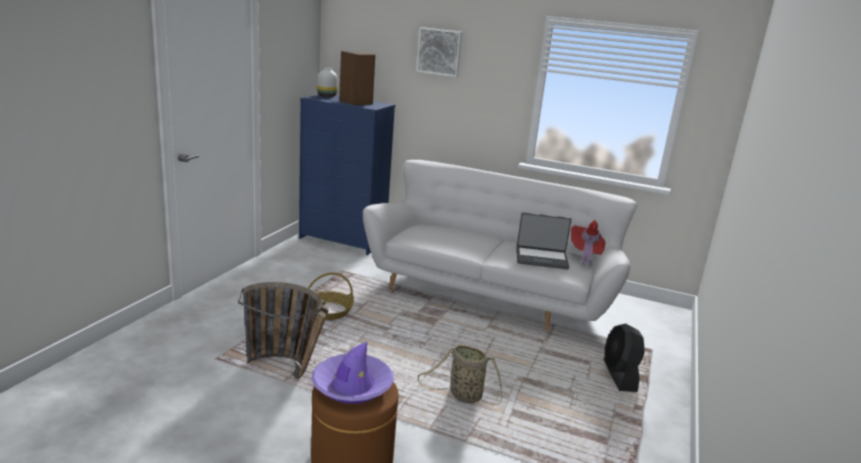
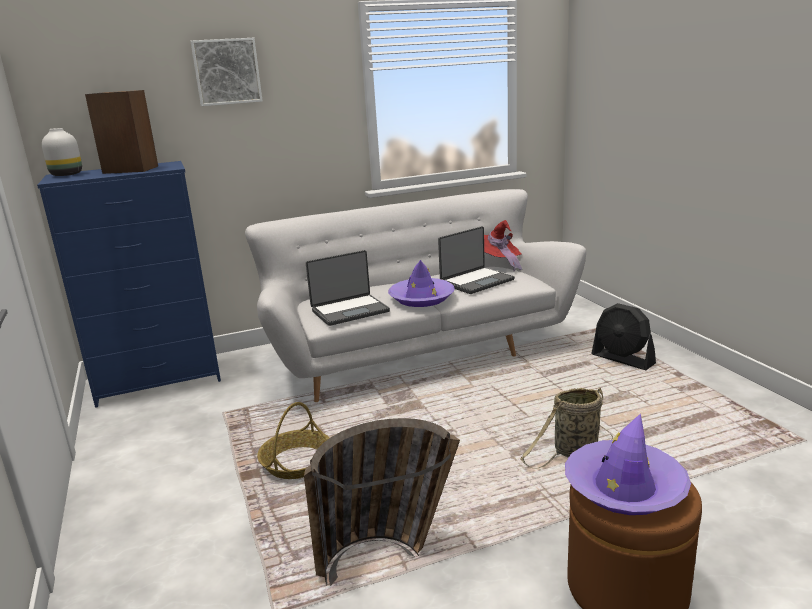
camera: 40 degrees left, 0 degrees up
(430, 238) = (349, 311): none -> laptop
(484, 251) = (421, 298): none -> purple hat

